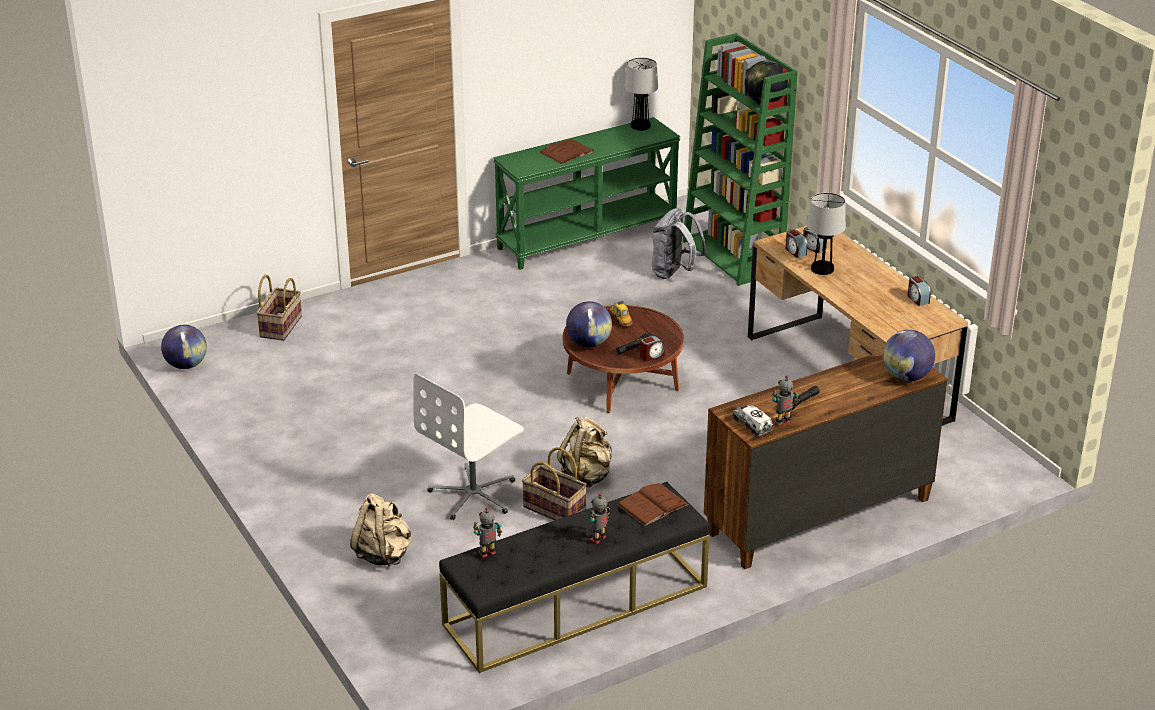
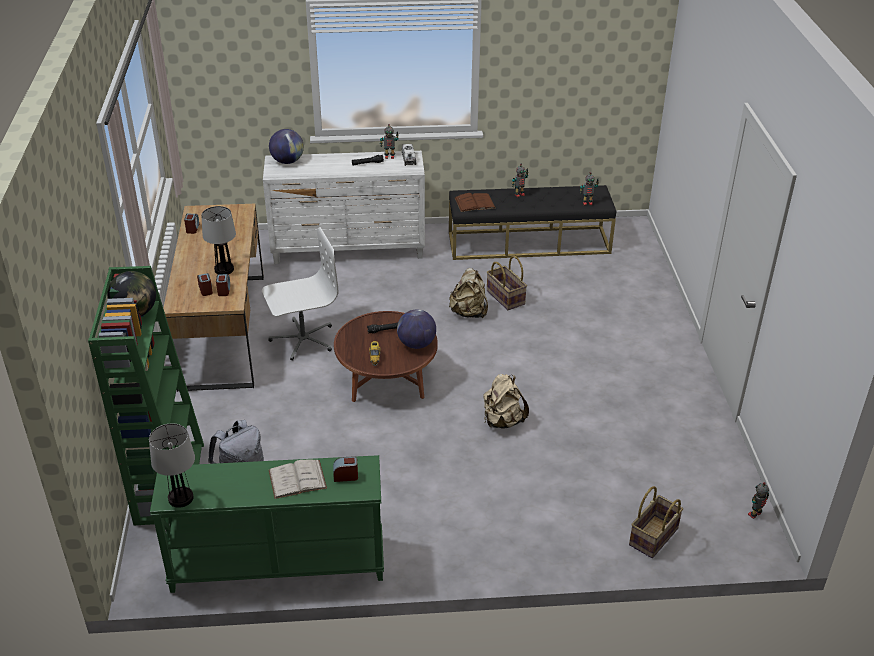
camera: 155 degrees left, 5 degrees up
(186, 365) = (755, 514): globe -> toy robot
(383, 554) = (631, 300): beige backpack -> beige backpack (502, 421)
(474, 495) = (553, 321): white office chair -> white office chair (302, 339)
(567, 152) = (297, 479): brown book -> white book
(651, 356) = (379, 318): alarm clock -> alarm clock (345, 476)
(817, 516) = (349, 250): brown dresser -> white dresser

